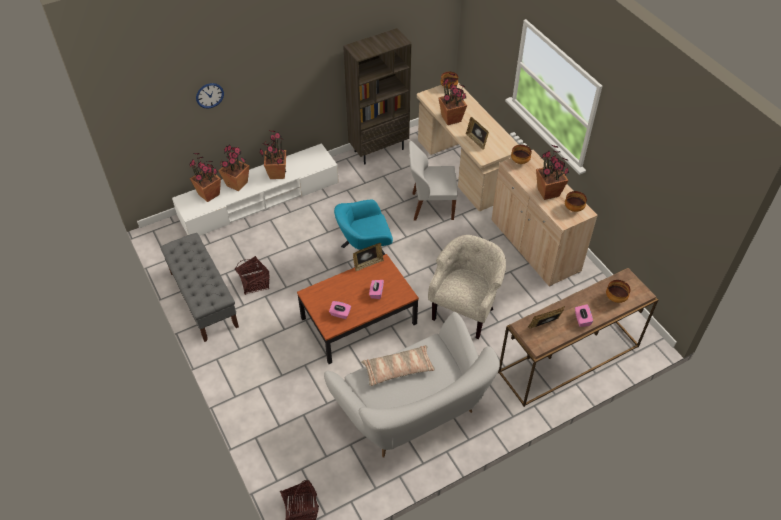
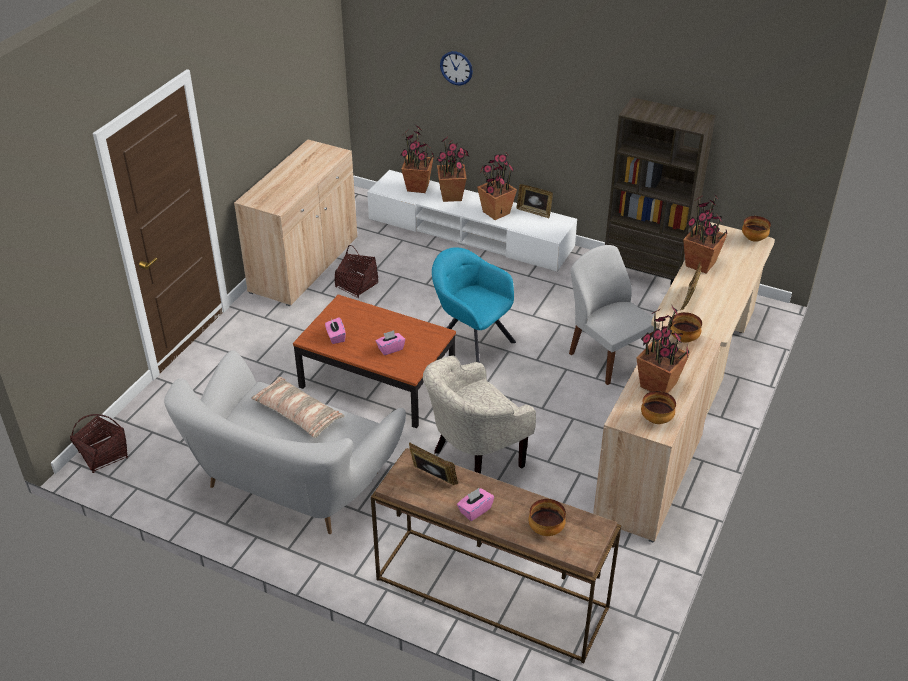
camera: 55 degrees right, 10 degrees down
(203, 299) = (304, 265): grey bench -> beige cabinet
(368, 264) = (426, 324): picture frame -> picture frame (534, 212)
(465, 312) = (473, 460): beige armchair -> beige armchair turned 150 degrees clockwise

